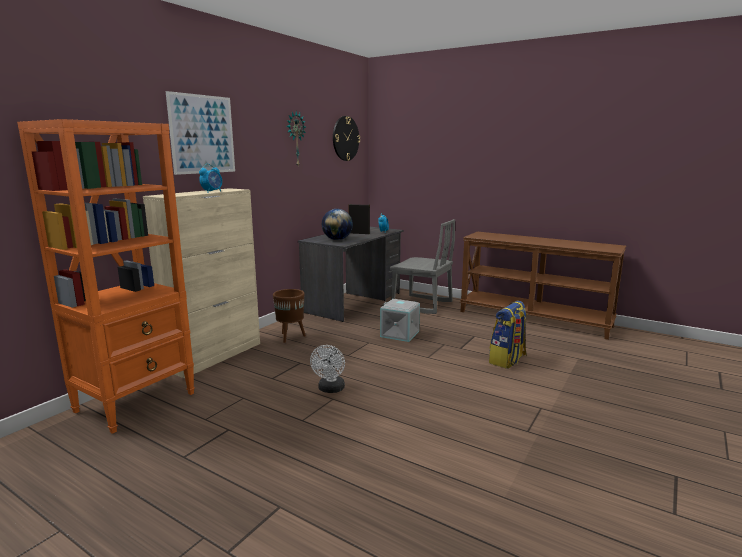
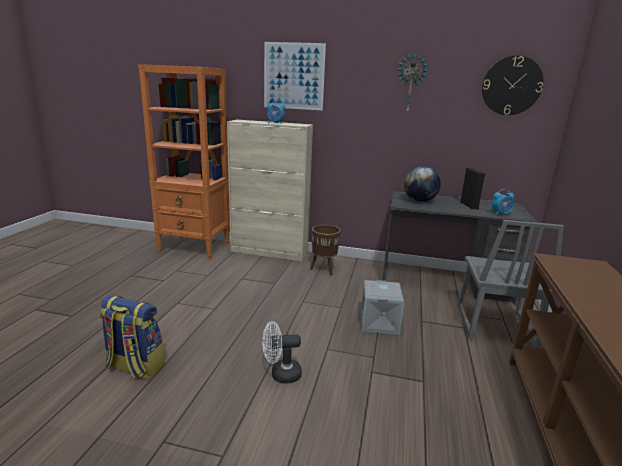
camera: 70 degrees right, 5 degrees up
(330, 389) = (230, 305): white fan -> white fan (281, 374)
(507, 360) = (358, 419): backpack -> backpack (134, 367)

